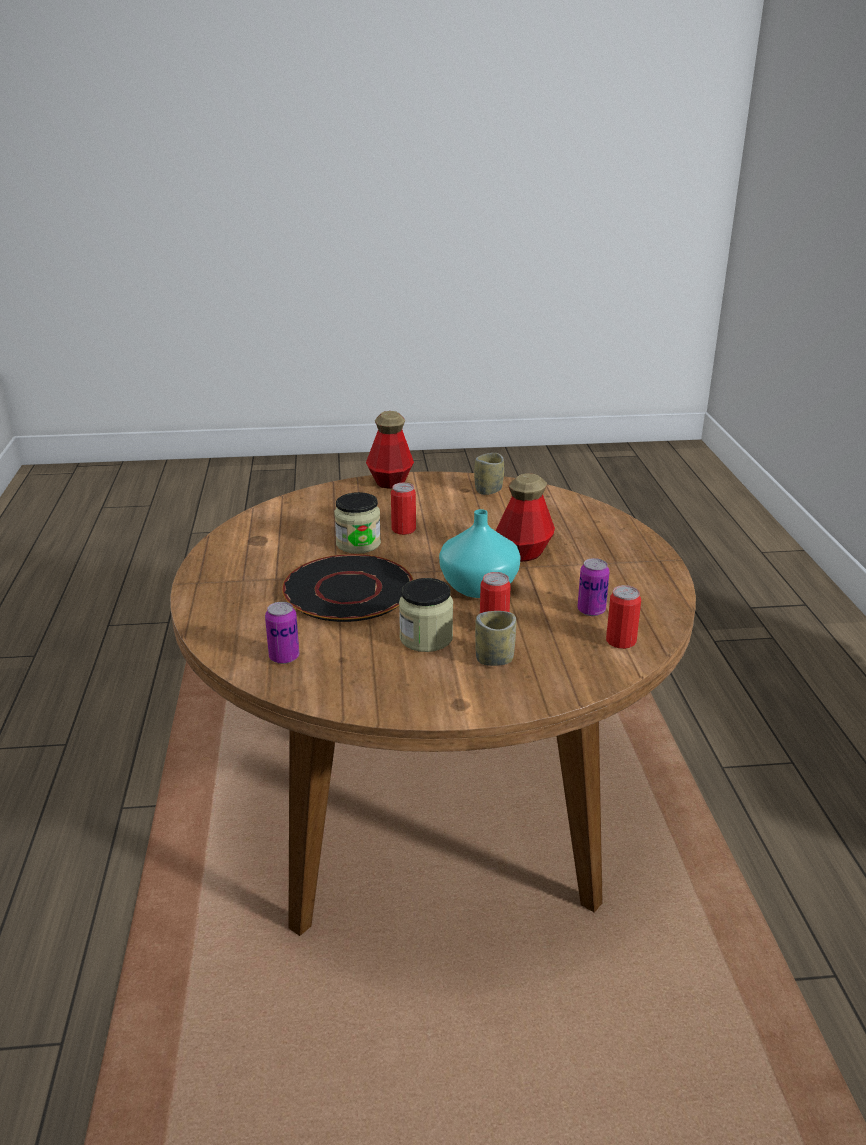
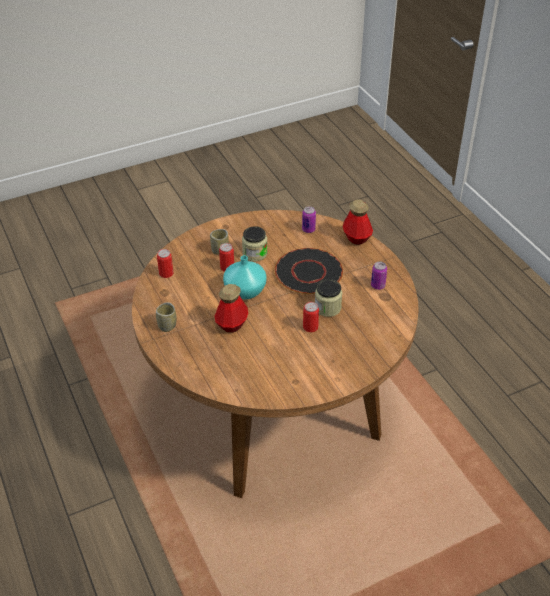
camera: 160 degrees right, 15 degrees up
(390, 481) = (351, 377): bottle -> bottle (356, 238)
(488, 490) = (279, 385): cup -> cup (167, 326)
(591, 610) = (184, 289): can -> can (378, 285)

